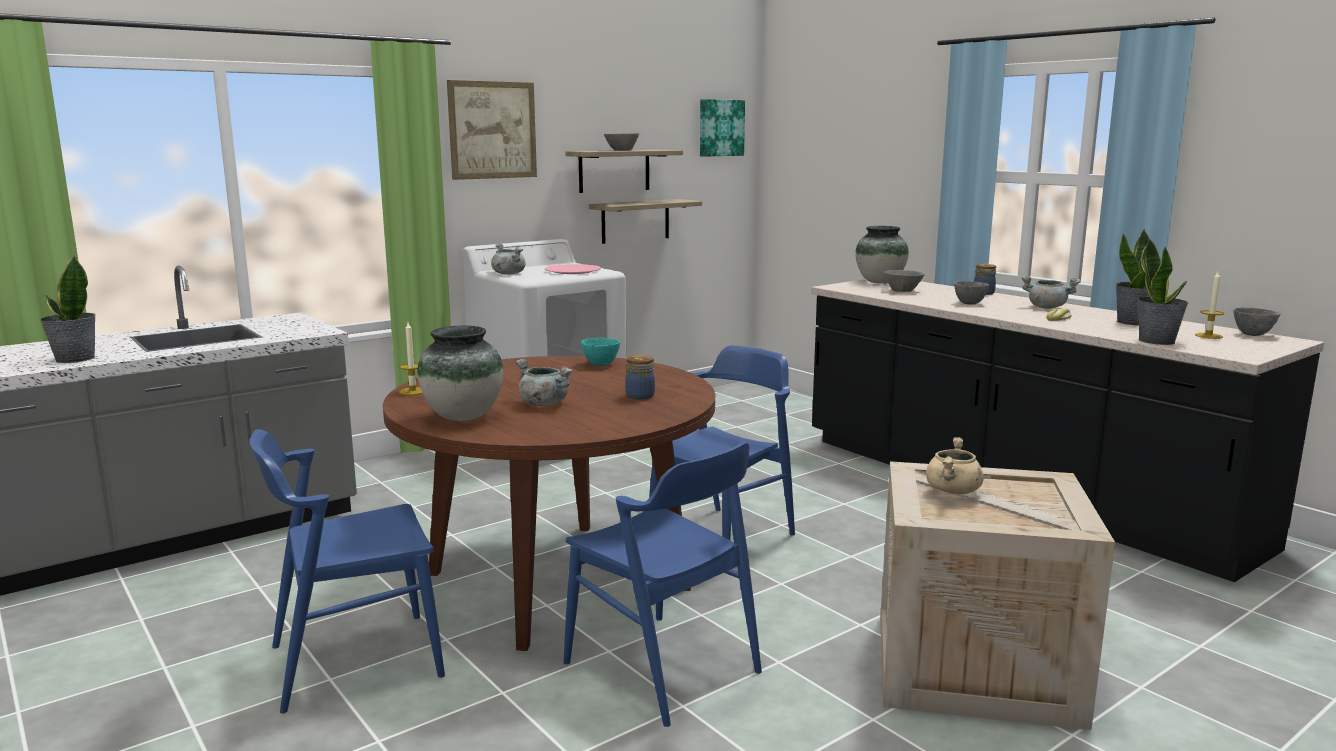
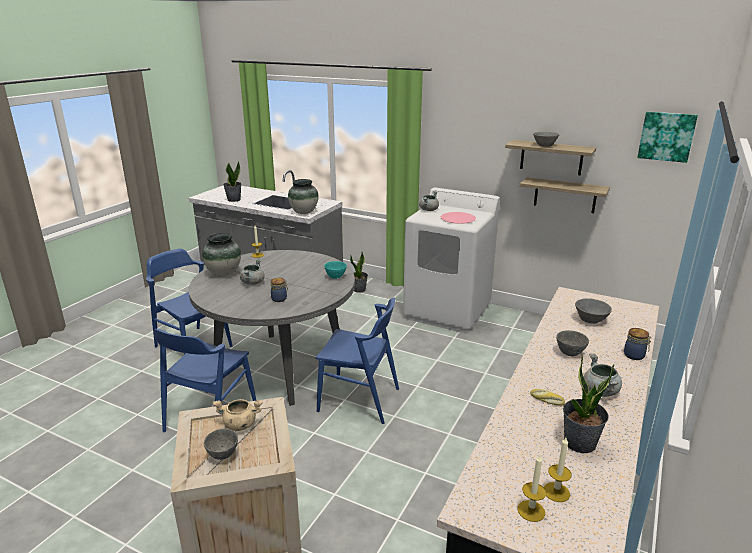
camera: 65 degrees right, 10 degrees up
(492, 130) = (462, 121): picture -> none
(558, 580) = (280, 366): brown dining table -> grey dining table
(880, 282) = (619, 306): vase -> vase (303, 212)
(1157, 341) = (495, 457): potted plant -> potted plant (359, 289)
(1237, 343) = (531, 511): none -> candle
(1252, 334) = (599, 527): grey bowl -> grey bowl (223, 455)

